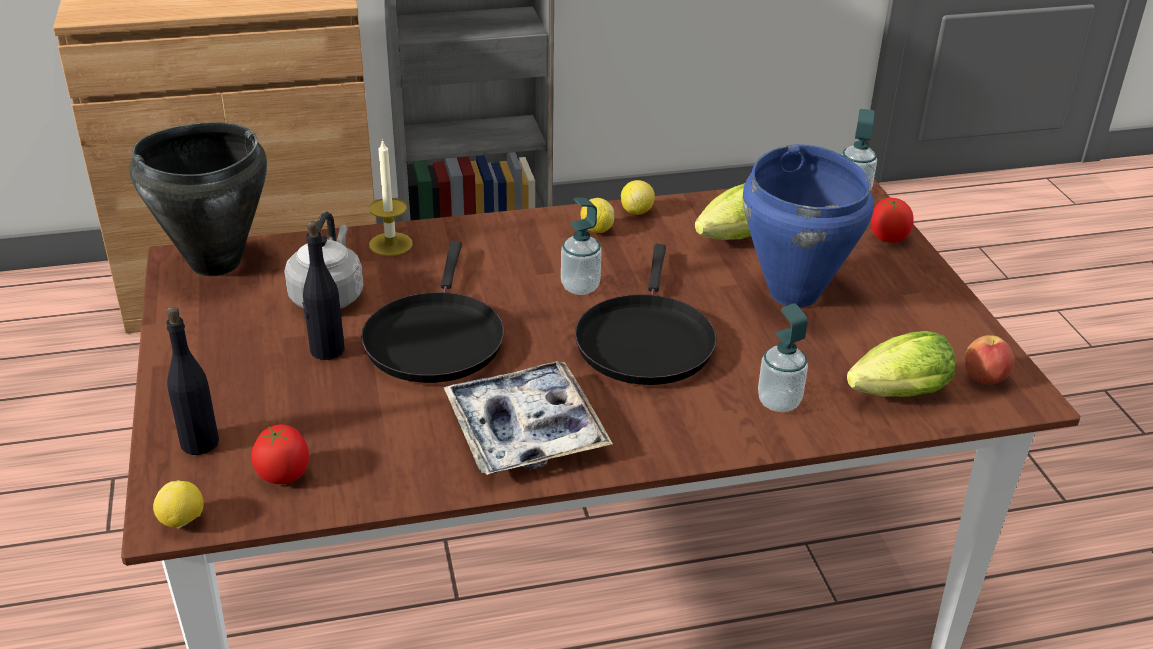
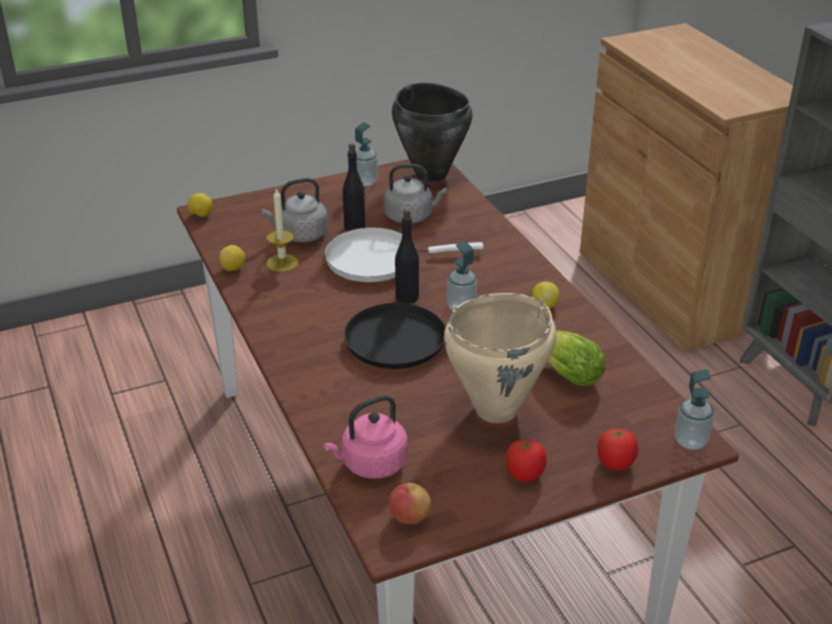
camera: 80 degrees right, 0 degrees up
(199, 442) = (261, 206): black bottle -> black bottle (407, 297)
(283, 474) = (240, 235): tomato -> tomato (525, 475)
(322, 407) = (300, 235): none -> grey kettle
(390, 244) = (481, 227): candle -> candle (282, 263)
(434, 338) = (378, 260): black frying pan -> white frying pan
(525, 430) = (293, 305): tray -> none
(636, 211) = (583, 322): lemon -> lemon (233, 269)
(779, 402) = (348, 406): soap dispenser -> soap dispenser (365, 182)
(794, 293) = (497, 410): blue cooking pot -> beige cooking pot
(893, 396) = (371, 464): lettuce -> pink kettle

